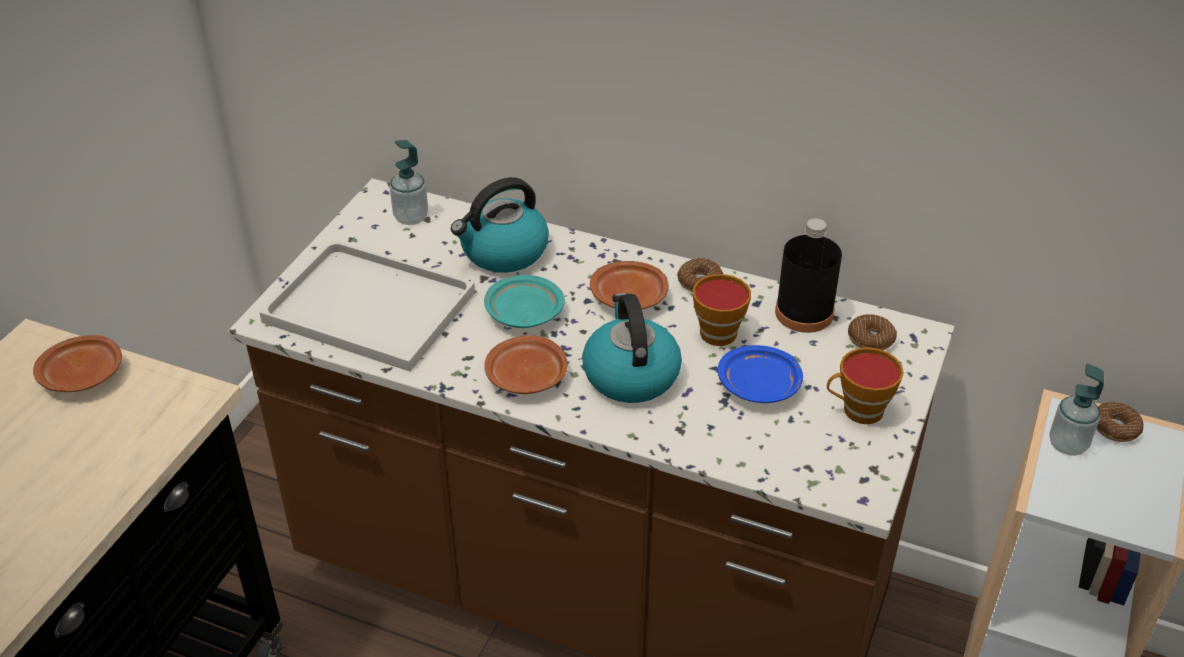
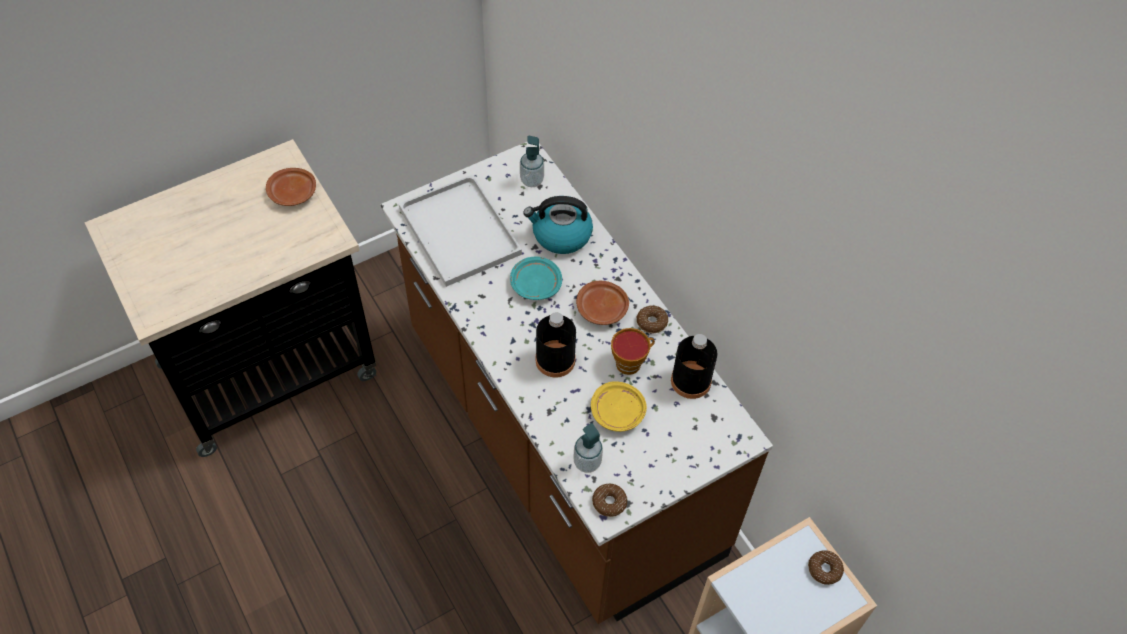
camera: 35 degrees right, 15 degrees up
(526, 377) = (500, 327): brown plate -> none
(630, 374) = (555, 360): kettle -> black bottle
(760, 386) = (618, 412): blue plate -> yellow plate
(858, 411) = (656, 463): cup -> none
(871, 339) = (712, 422): donut -> donut (609, 502)
(1067, 445) = (782, 560): soap dispenser -> soap dispenser (587, 462)

